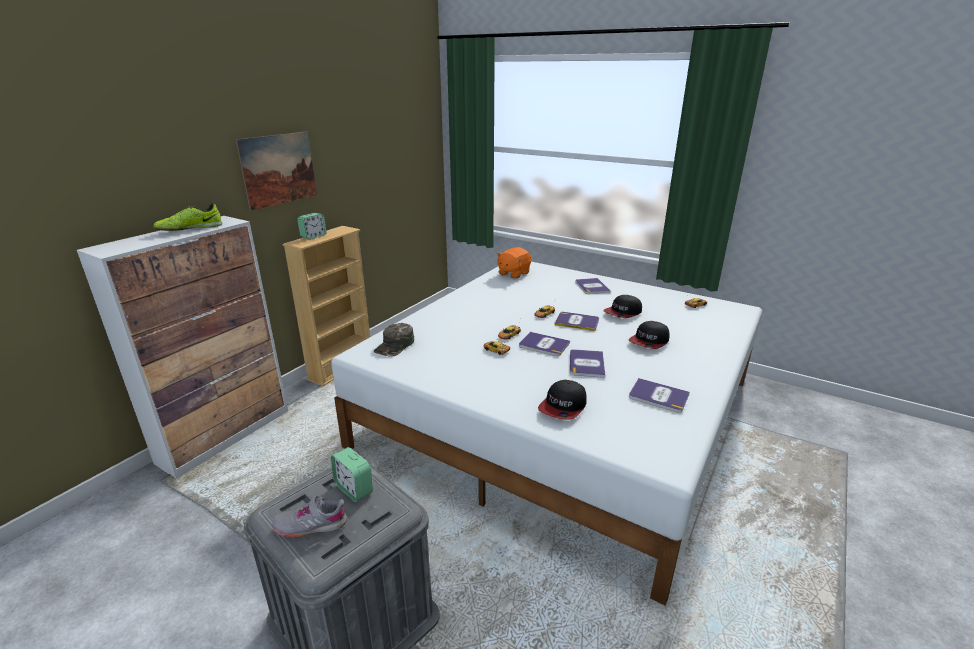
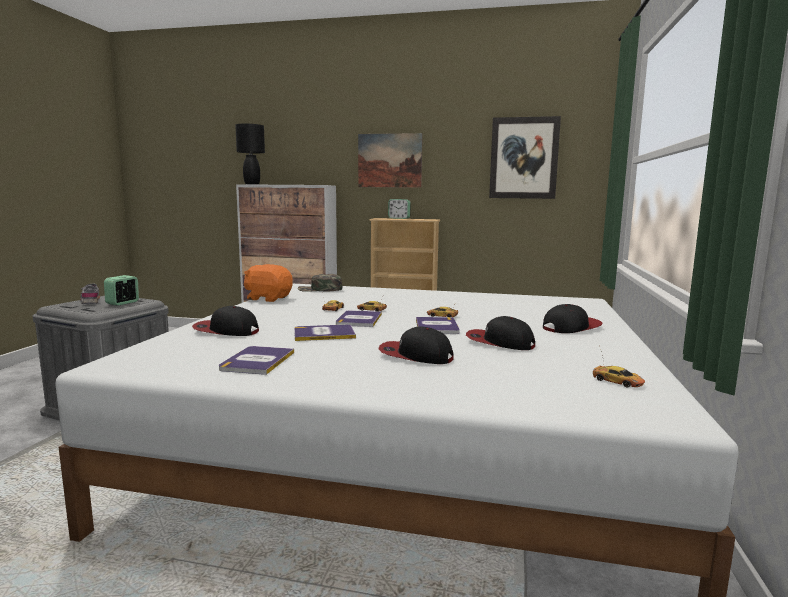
camera: 70 degrees right, 15 degrees down
(114, 249) = (252, 184): none -> black table lamp
(190, 229) = (298, 184): shoe -> none
(389, 148) = (524, 158): none -> picture
(513, 273) = (546, 301): orange plush toy -> orange plush toy (268, 298)
(591, 286) = (571, 327): book -> cap

